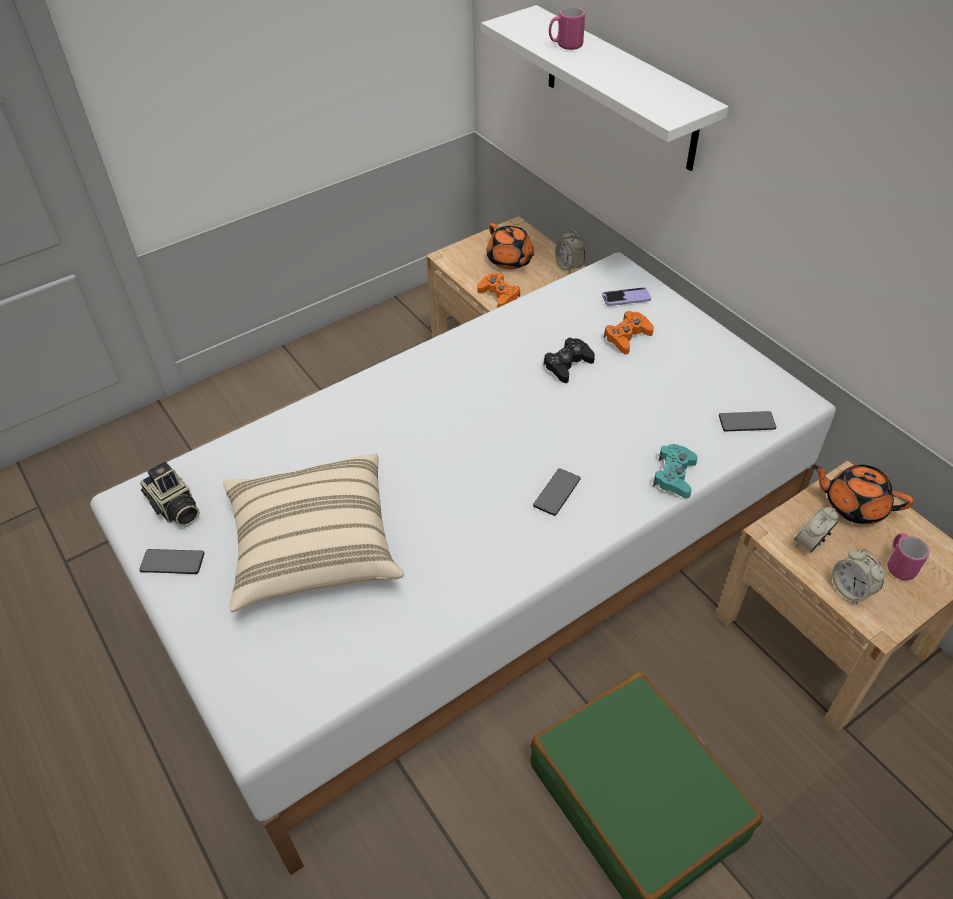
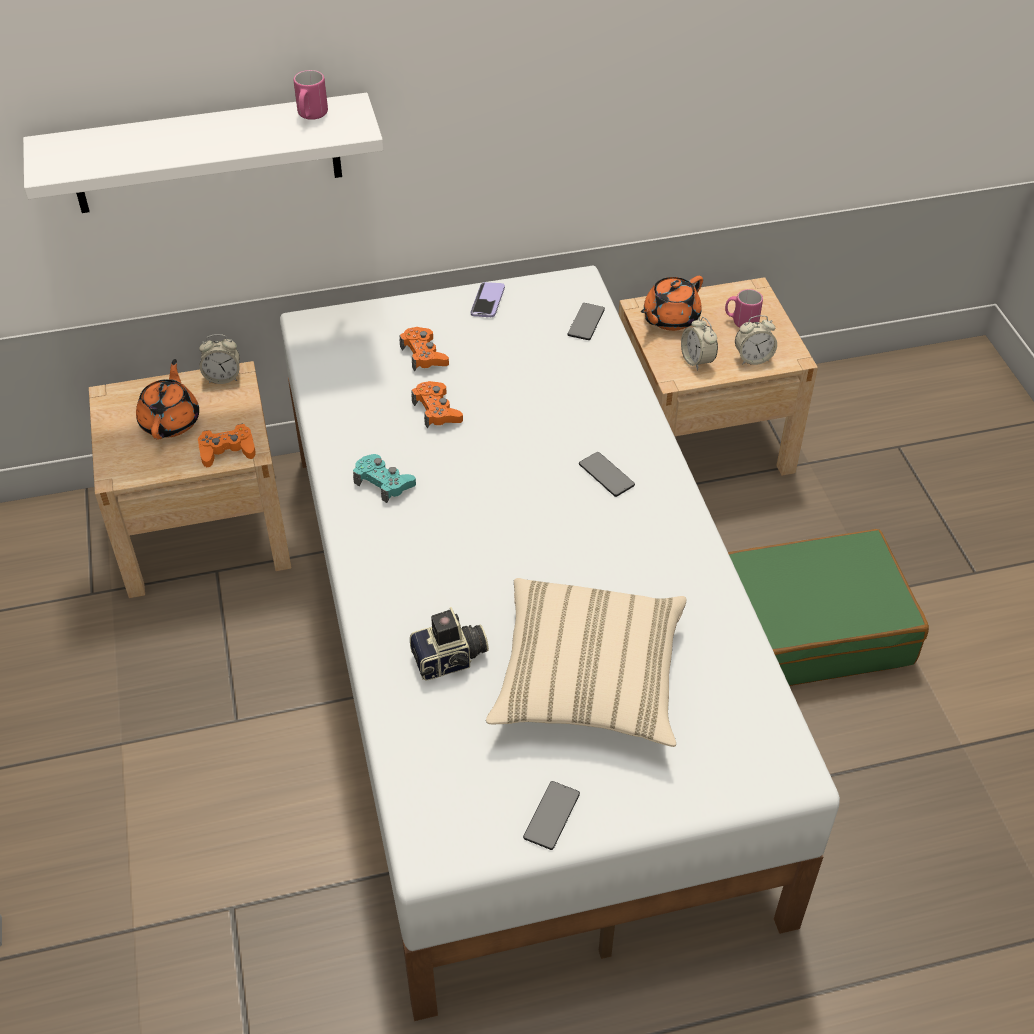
camera: 70 degrees left, 0 degrees up
(175, 508) = (469, 803): camera -> camera (450, 660)
(510, 260) = (171, 421): orange teapot -> orange teapot turned 75 degrees counterclockwise
(565, 46) = (149, 146): pink mug -> pink mug (311, 116)
(567, 365) = (437, 410): black game controller -> orange game controller
(626, 298) = (363, 334): phone -> phone (487, 301)
(674, 476) = (625, 391): turquoise game controller -> turquoise game controller (384, 482)

